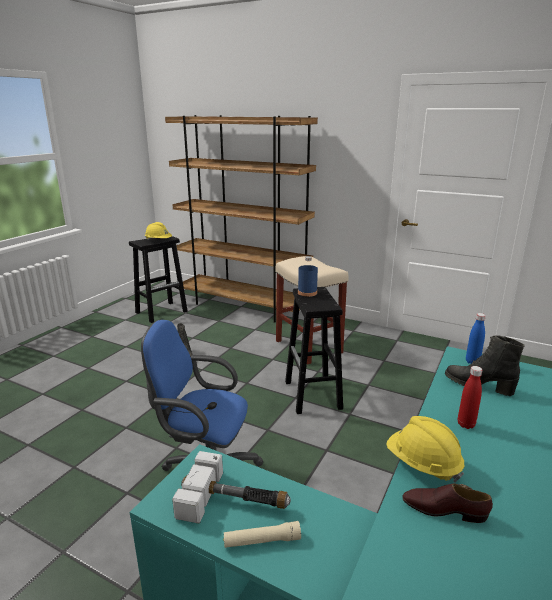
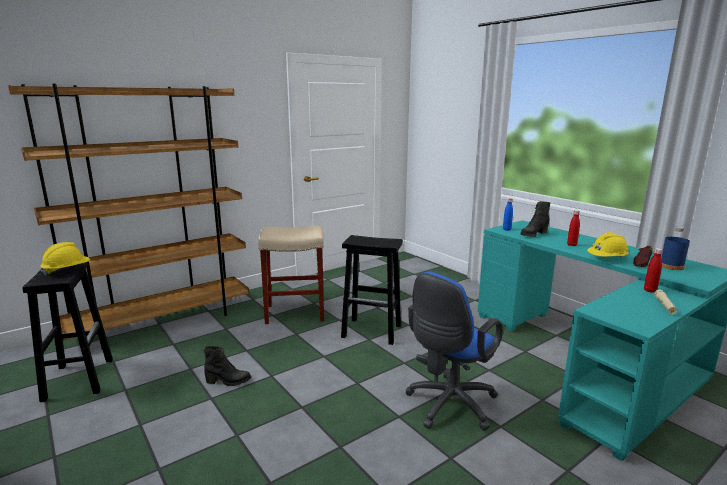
camera: 65 degrees left, 5 degrees down
(235, 501) = (634, 307): hammer -> none
(307, 293) = (358, 241): blue bottle -> blue bottle (671, 266)
(329, 527) = (650, 290): none -> red bottle

